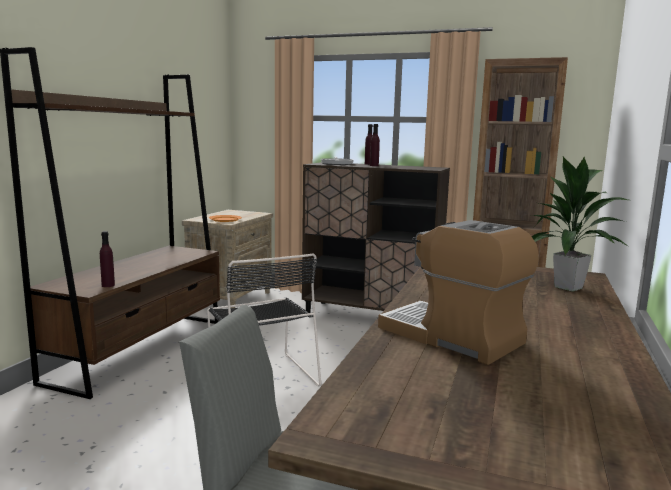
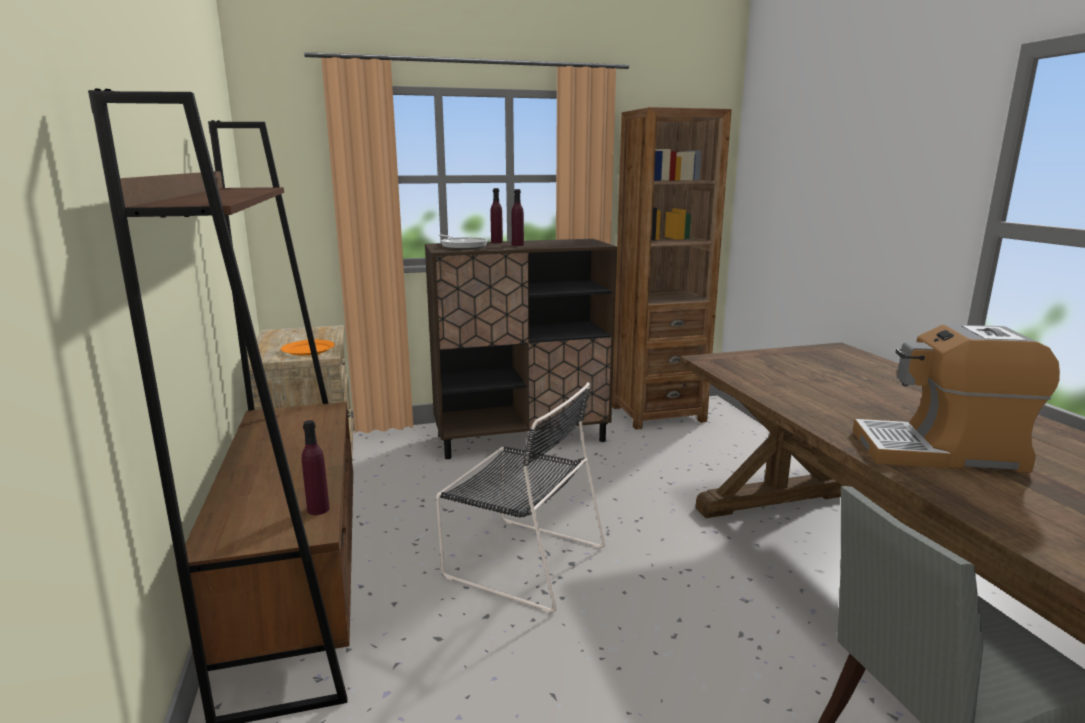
camera: 35 degrees left, 5 degrees up
(569, 287) = (863, 365): potted plant -> none

